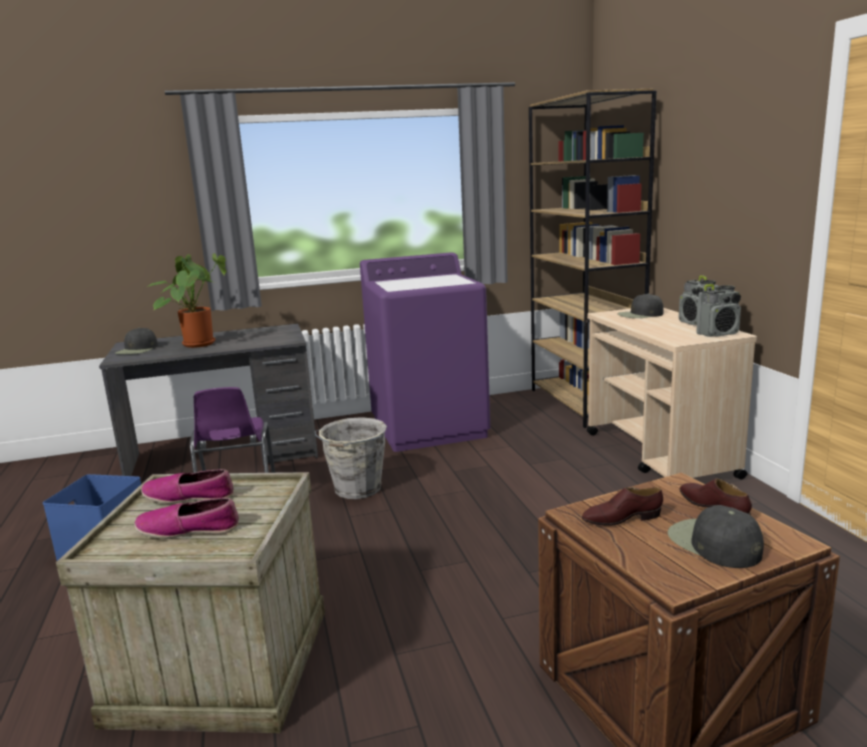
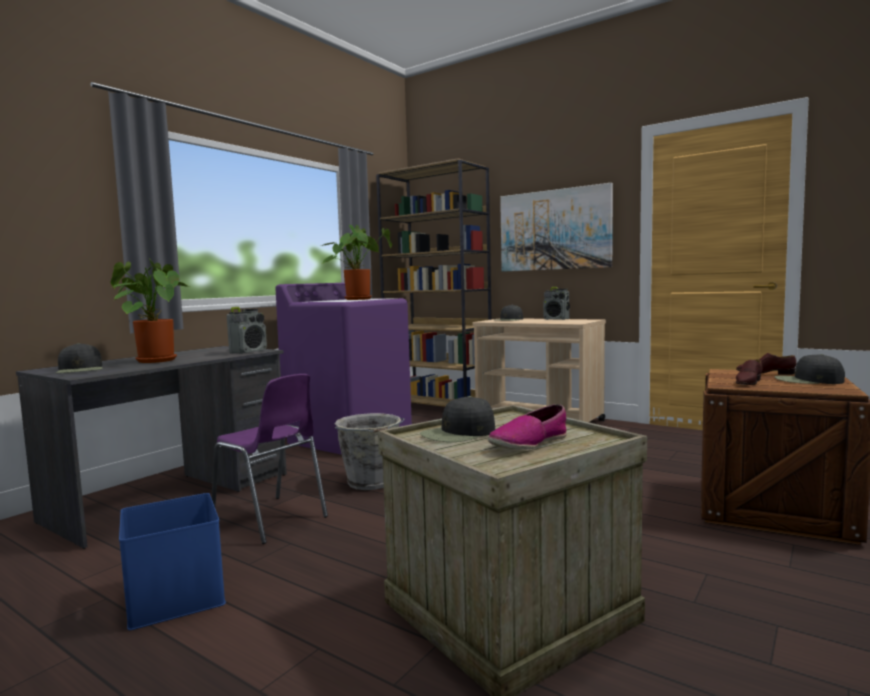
camera: 40 degrees left, 10 degrees down
(189, 497) = (458, 433): shoe -> black cap
(437, 280) = (358, 299): none -> potted plant
(718, 334) = (584, 320): radio -> radio (249, 351)
(720, 189) = (554, 230): none -> picture

